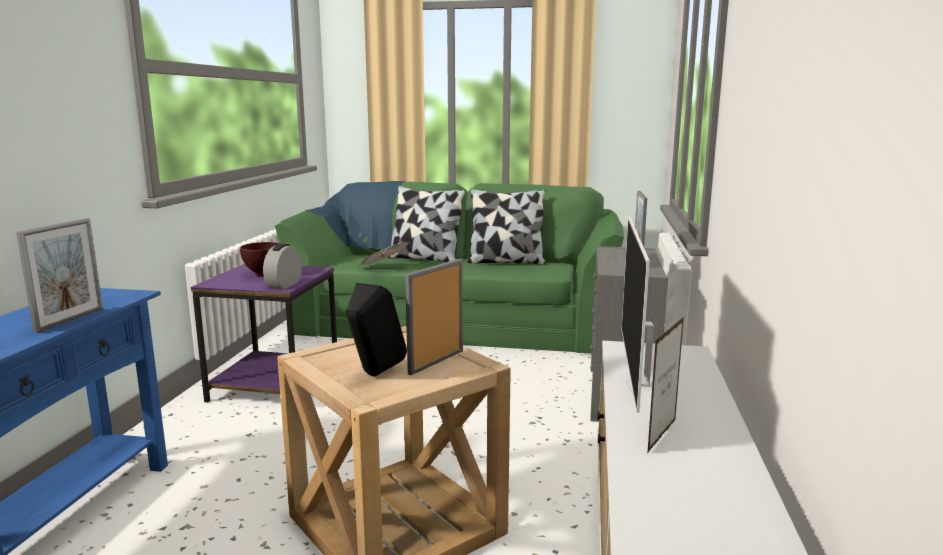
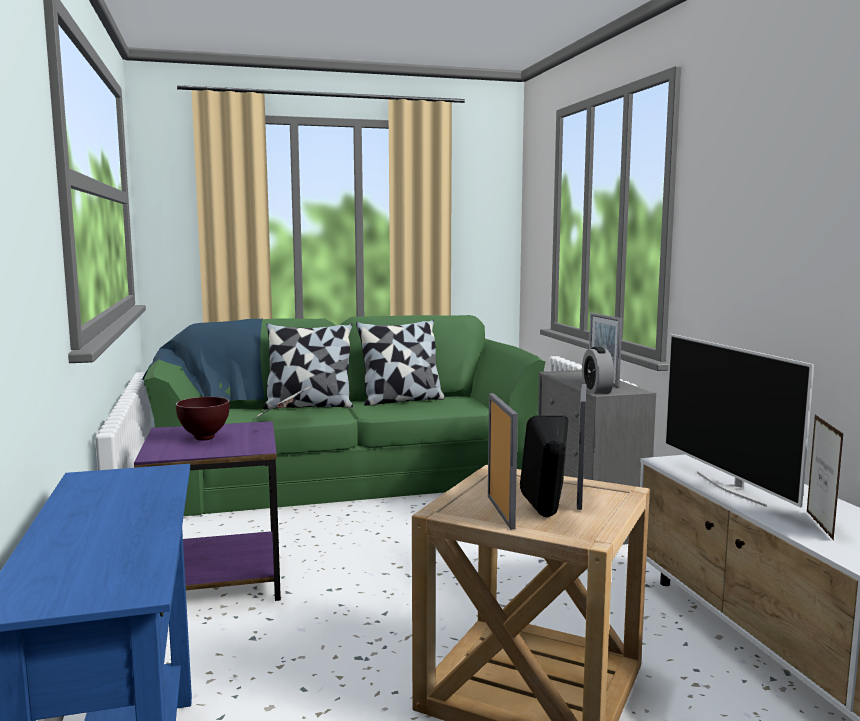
camera: 25 degrees left, 5 degrees down
(70, 320) = (155, 509): picture frame -> picture frame (500, 511)
(284, 285) = (253, 446): alarm clock -> alarm clock (596, 390)

